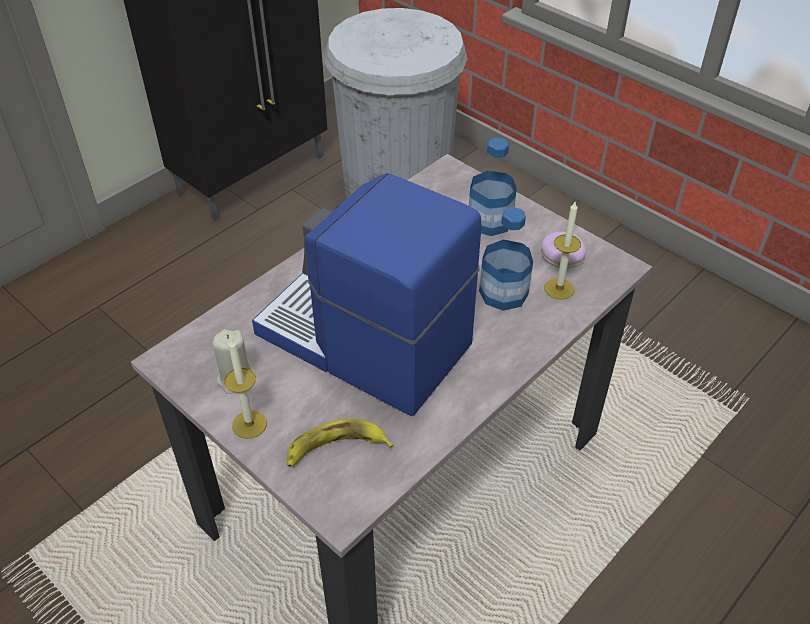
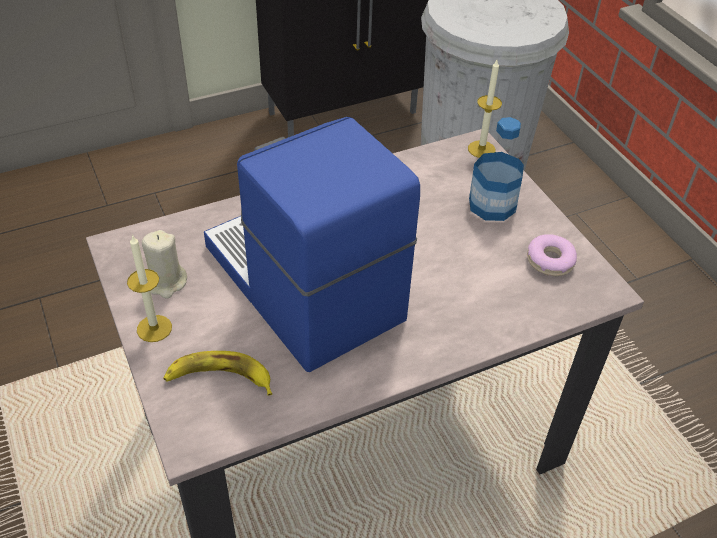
camera: 20 degrees right, 0 degrees up
(503, 292) = (467, 280): bottle -> none
(559, 288) = (528, 293): candle -> candle (481, 149)

